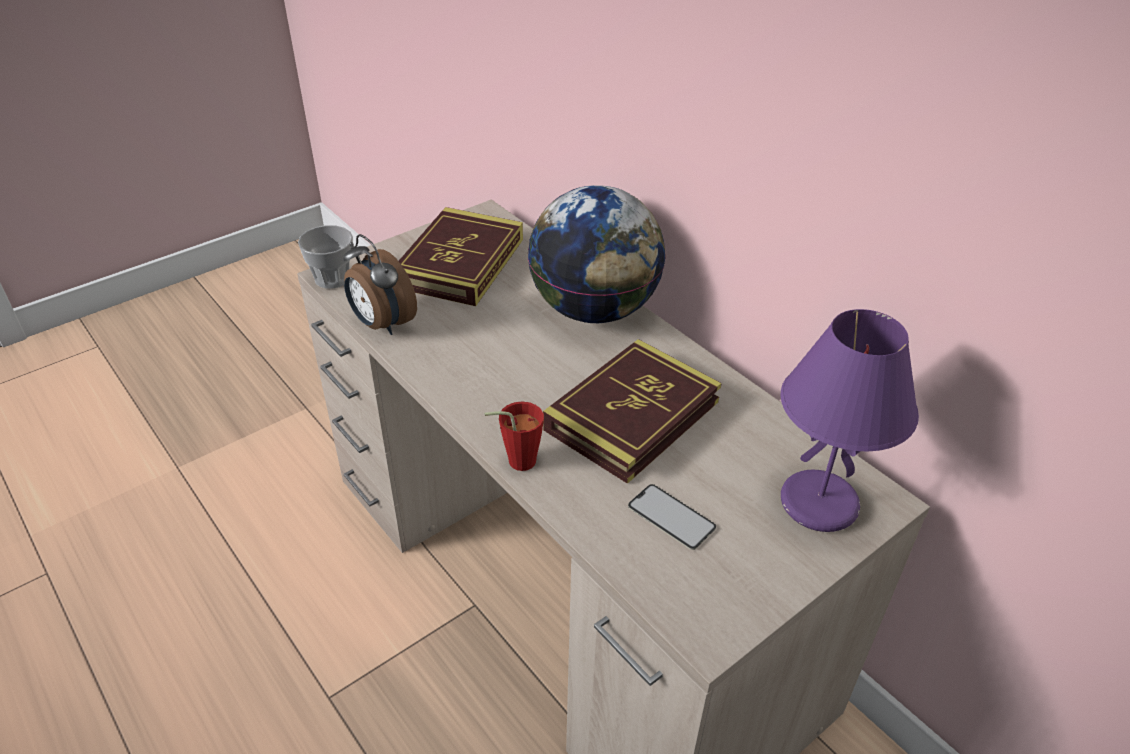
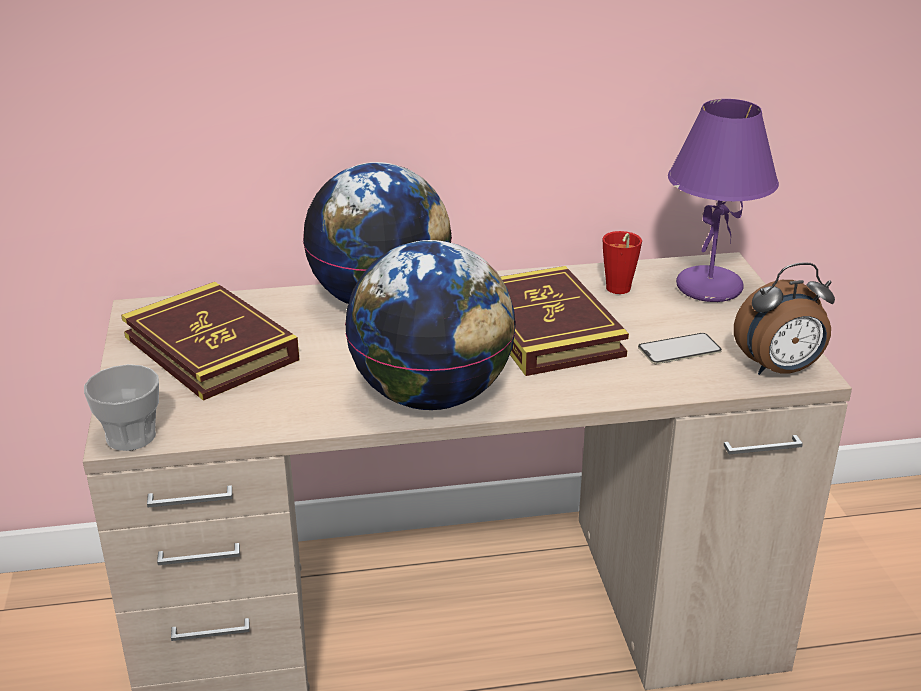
camera: 60 degrees left, 10 degrees down
(381, 324) = (262, 424): alarm clock -> alarm clock (779, 370)
(473, 389) = (432, 396): none -> globe
(515, 461) = (555, 401): red cup -> red cup (617, 291)

